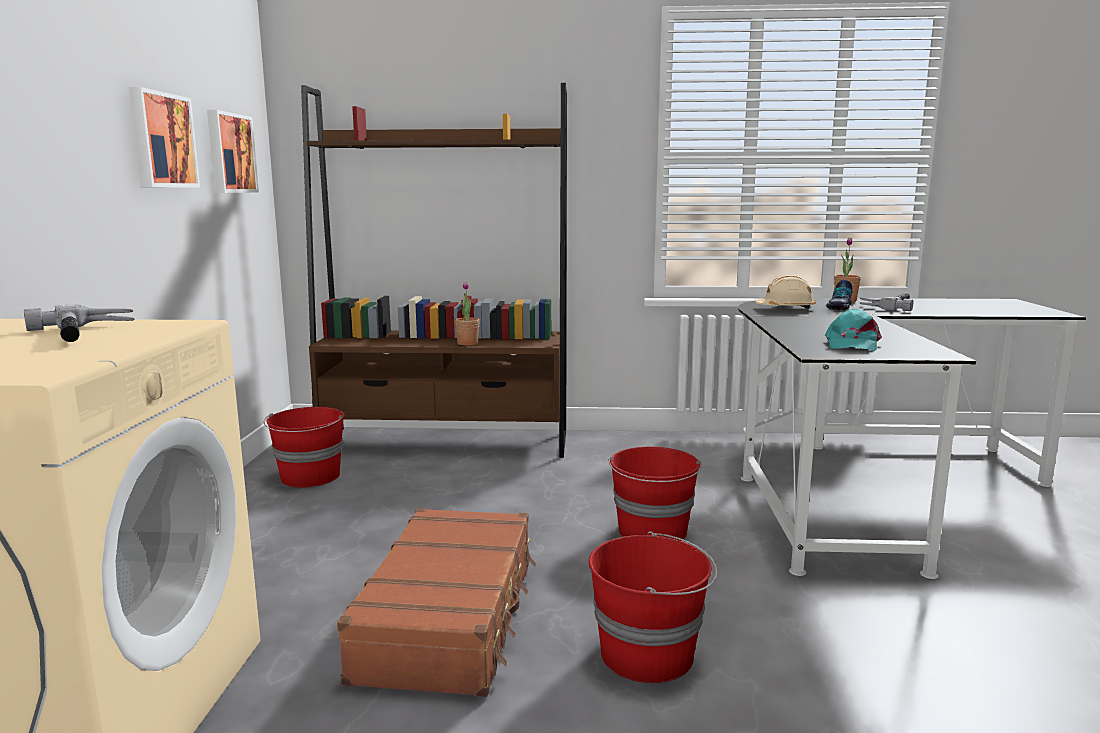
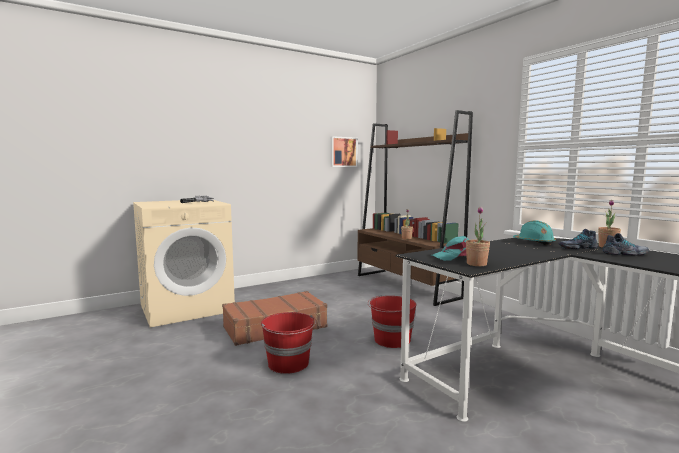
camera: 55 degrees right, 5 degrees down
(161, 140) = (300, 148): picture -> none
(310, 477) = (339, 281): red bucket -> none
(785, 308) = (534, 242): beige hard hat -> turquoise hard hat
(890, 306) = (625, 254): hammer -> shoe
(909, 347) = (476, 264): none -> potted plant

